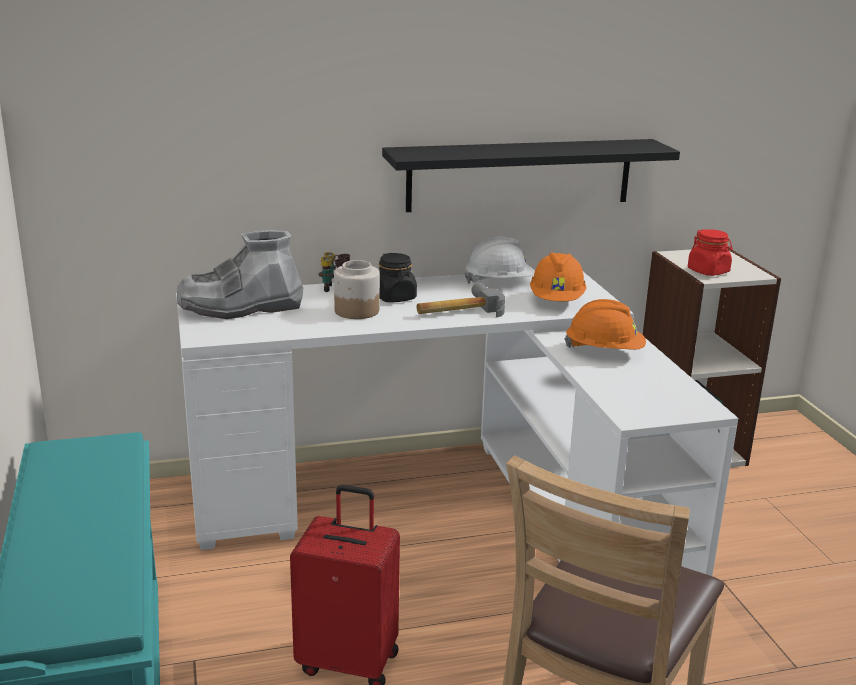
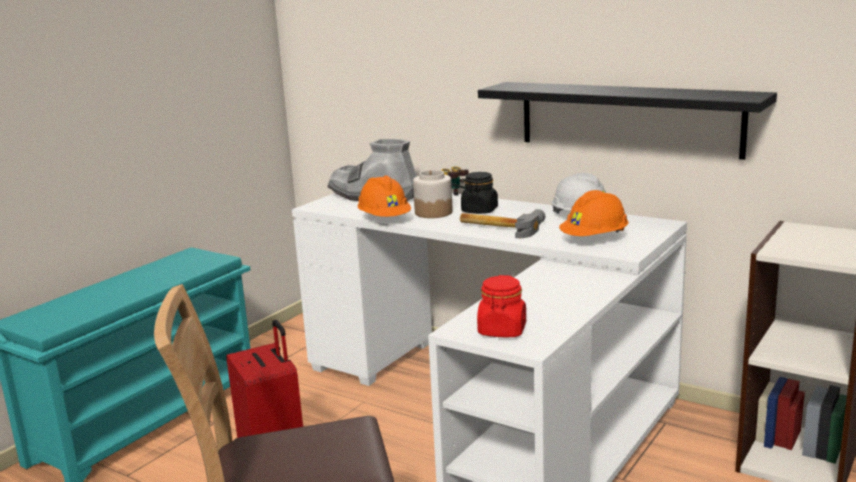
camera: 50 degrees right, 5 degrees down
(604, 351) = (561, 285): orange hard hat -> orange hard hat (385, 219)
(708, 271) = (791, 246): red jar -> red jar (502, 330)

